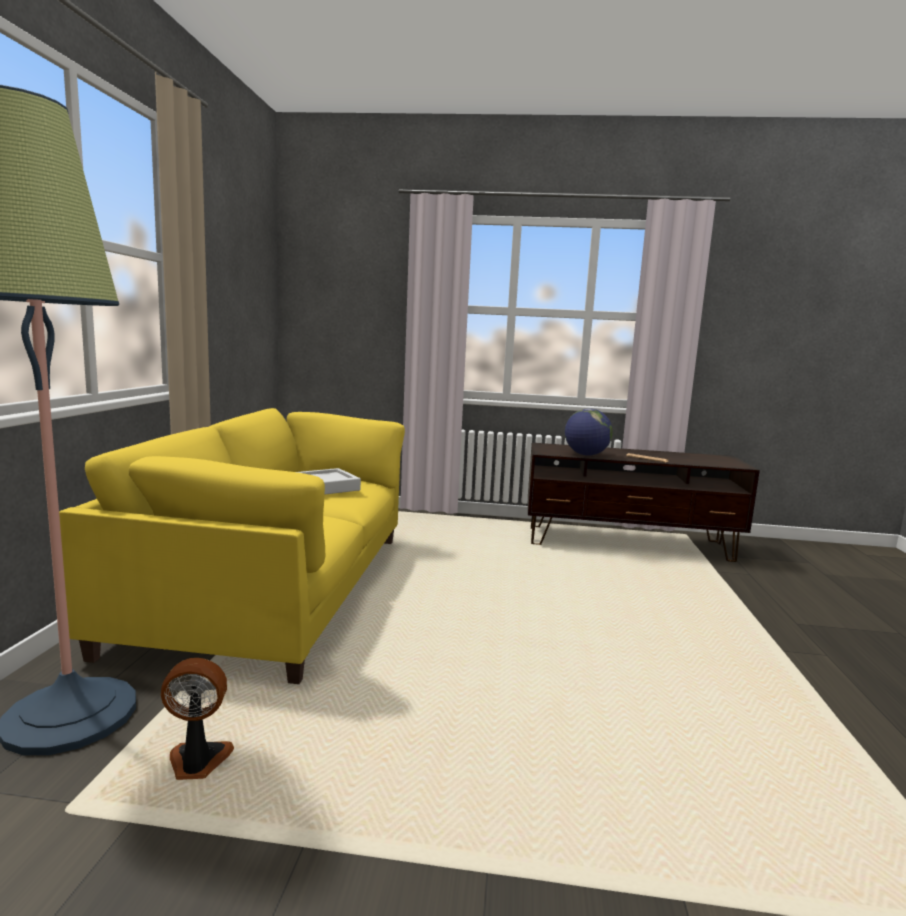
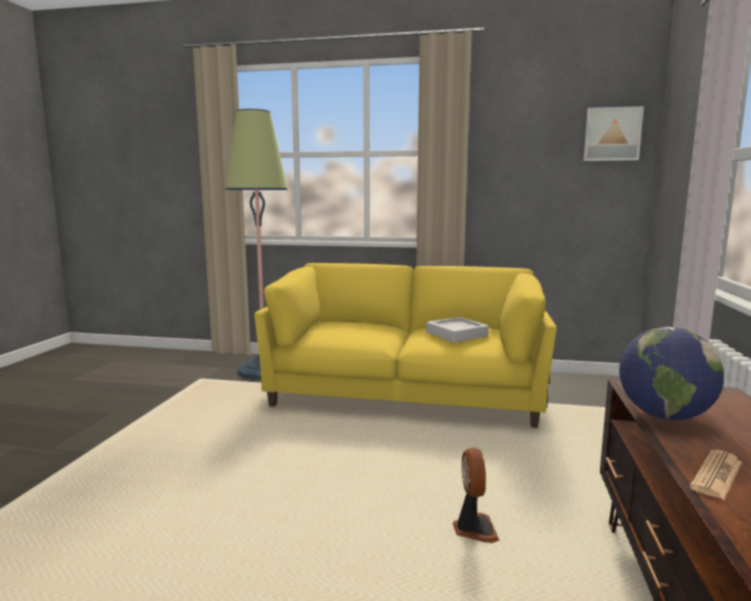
camera: 95 degrees right, 0 degrees up
(198, 762) = (215, 393): fan -> fan (474, 529)
(261, 264) = (612, 134): none -> picture

